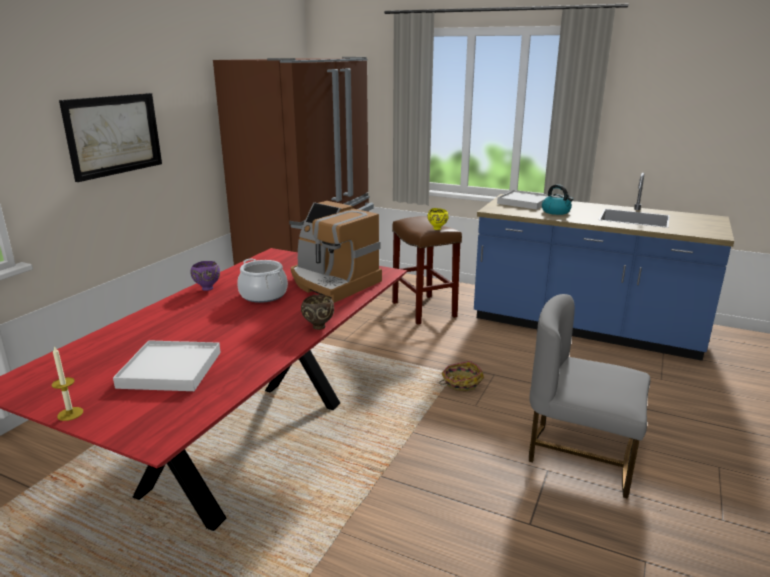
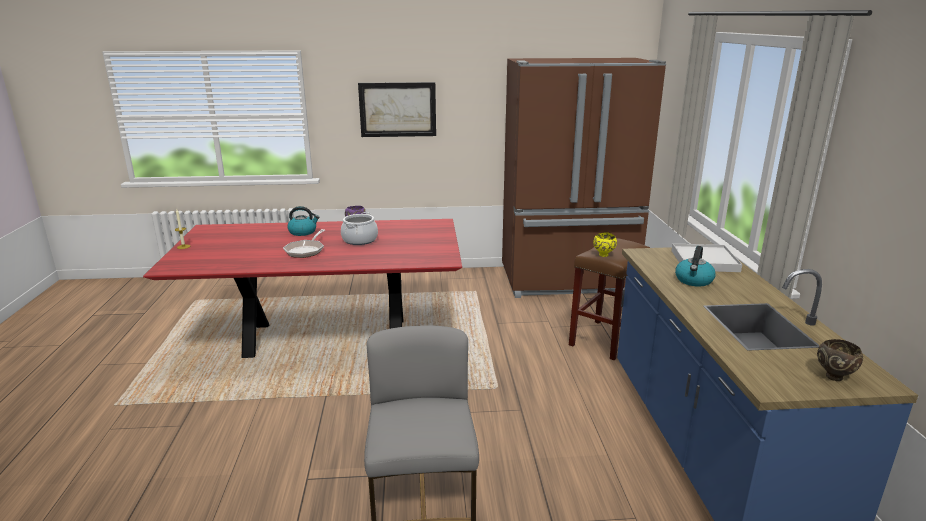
camera: 60 degrees right, 0 degrees up
(170, 369) = (238, 250): white tray -> none
(175, 319) = (303, 232): none -> kettle
(250, 327) = (306, 250): none -> frying pan
(318, 326) = (322, 266): brown bowl -> brown bowl (834, 376)
(332, 282) = (404, 251): coffee machine -> none
(461, 383) = (486, 395): basket -> none

